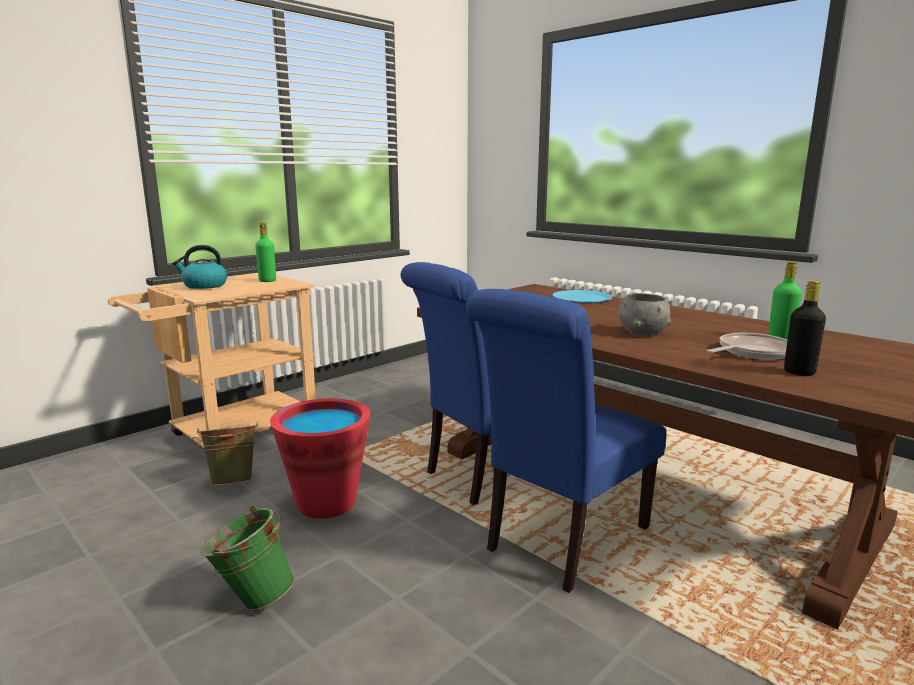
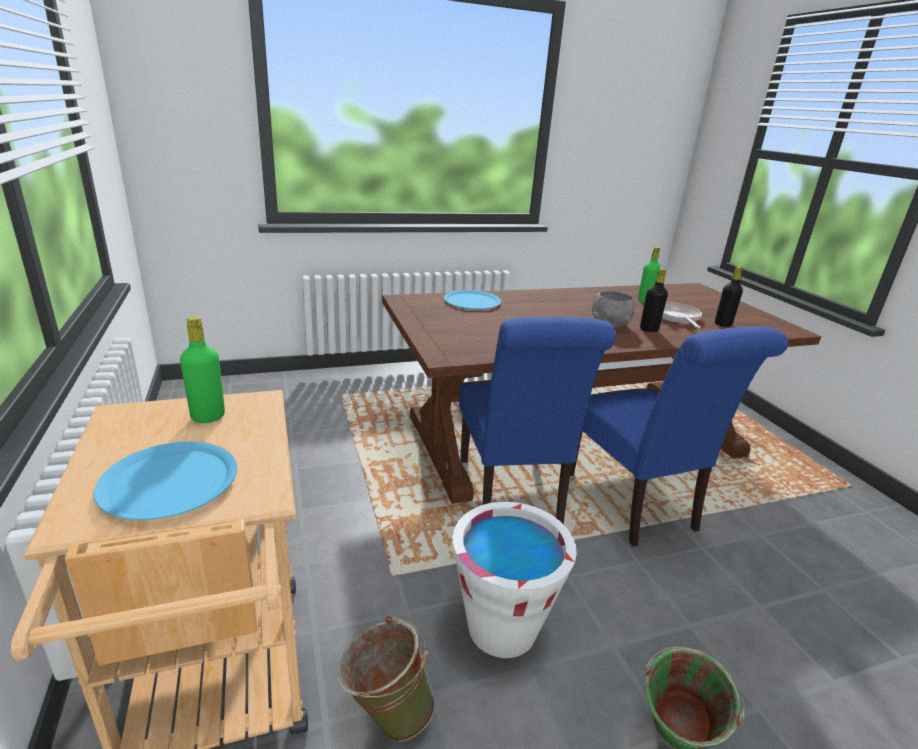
camera: 65 degrees left, 10 degrees up
(204, 285) = (169, 481): kettle -> blue plate
(326, 503) = (502, 628): red bucket -> white bucket
(668, 345) = (649, 329): none -> black bottle

